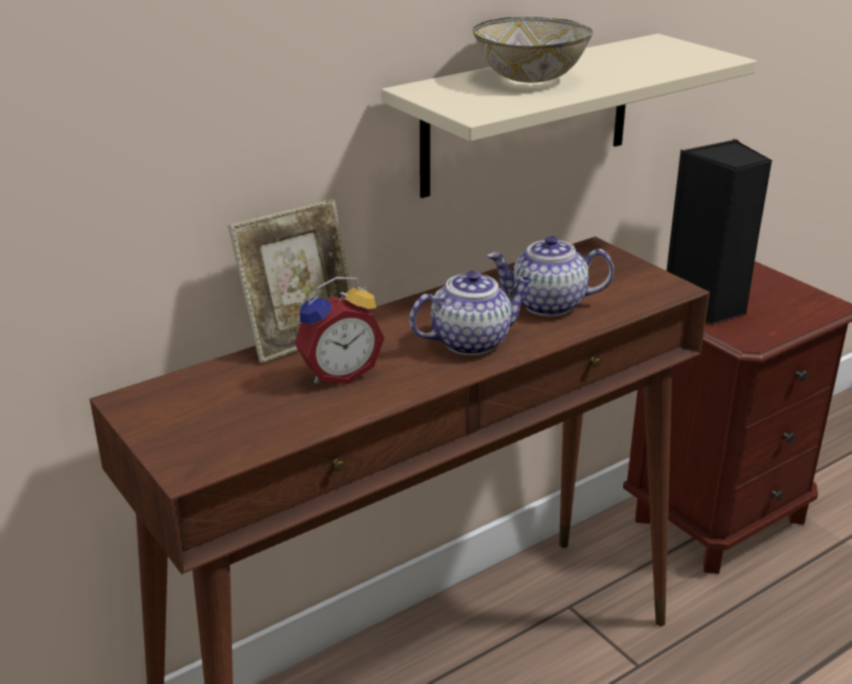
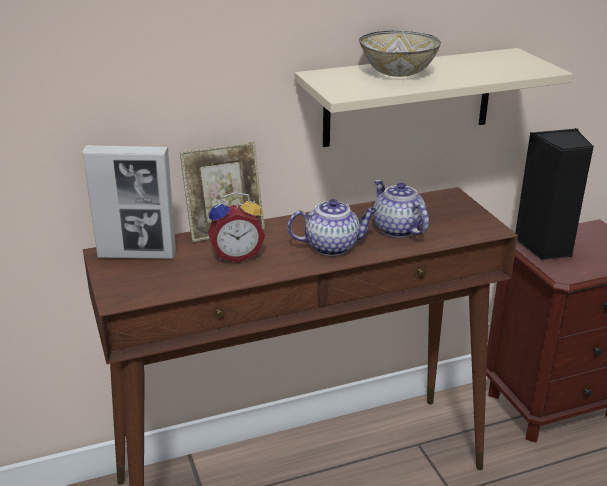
camera: 15 degrees right, 0 degrees up
(184, 395) = (137, 255): none -> picture frame
(547, 305) = (397, 229): teapot -> teapot turned 45 degrees clockwise

